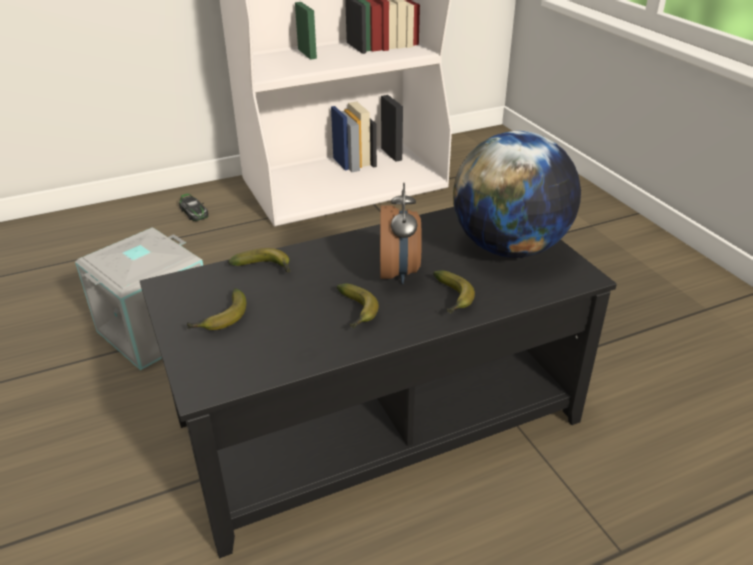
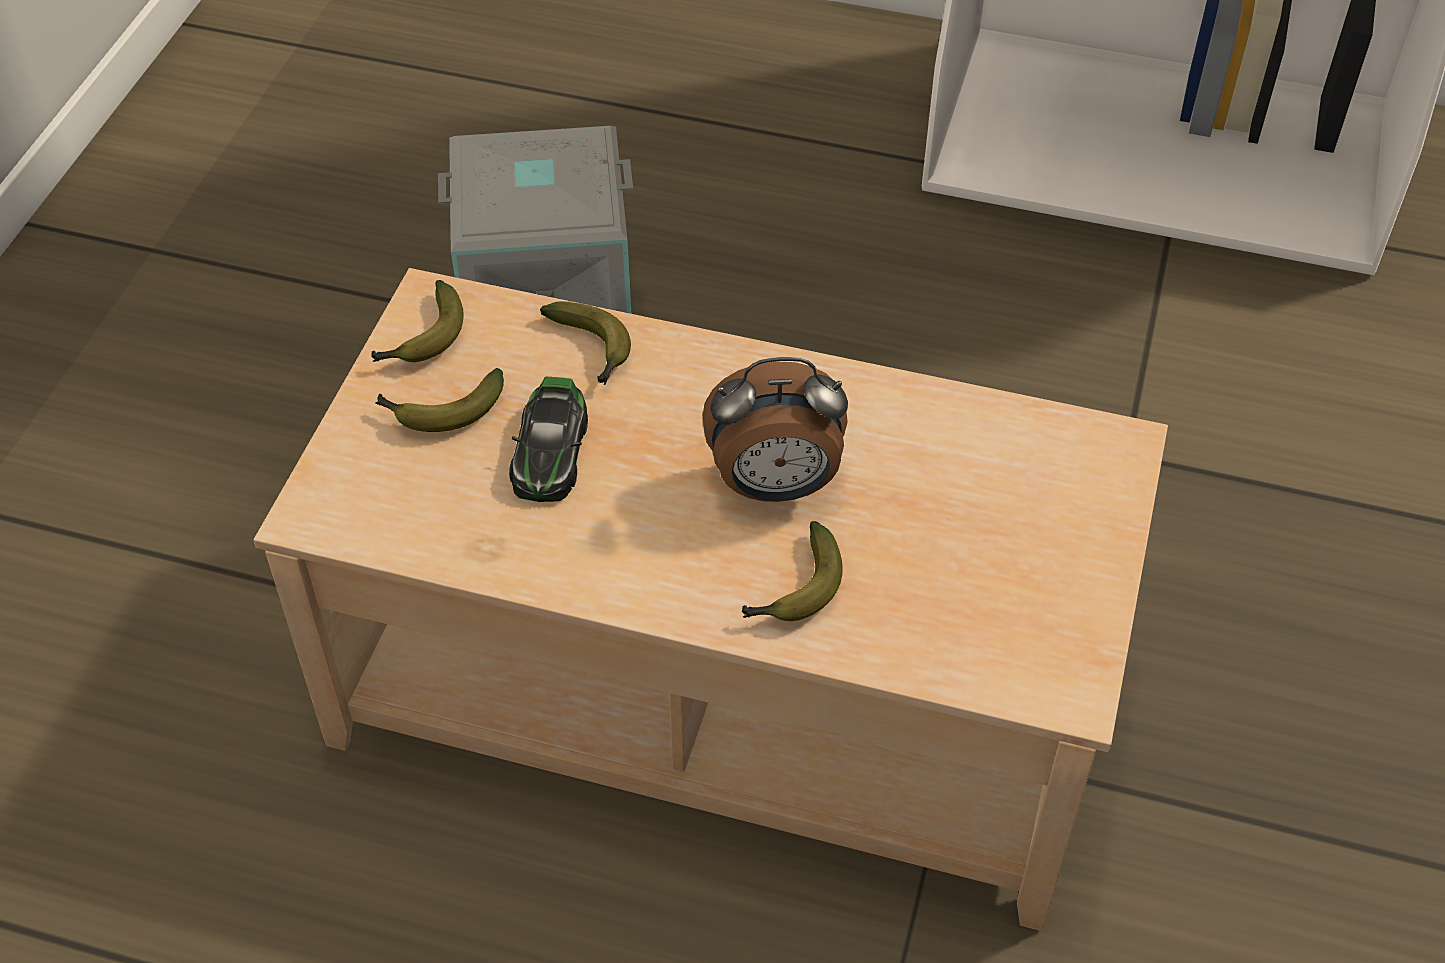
camera: 40 degrees right, 15 degrees up
(193, 212) = (813, 79): toy car -> toy car (550, 450)
(357, 312) = (629, 521): banana -> banana (423, 339)
(377, 416) = (725, 684): black coffee table -> beige coffee table
(399, 272) = (775, 486): alarm clock -> alarm clock turned 45 degrees clockwise
(509, 248) = (1017, 551): globe -> none

